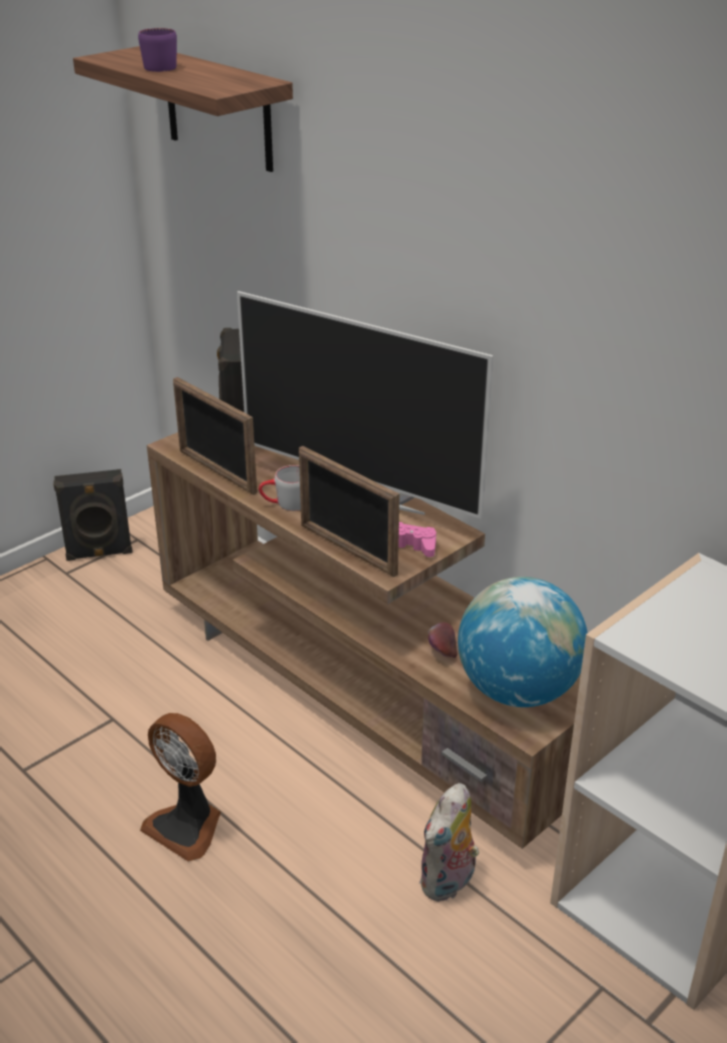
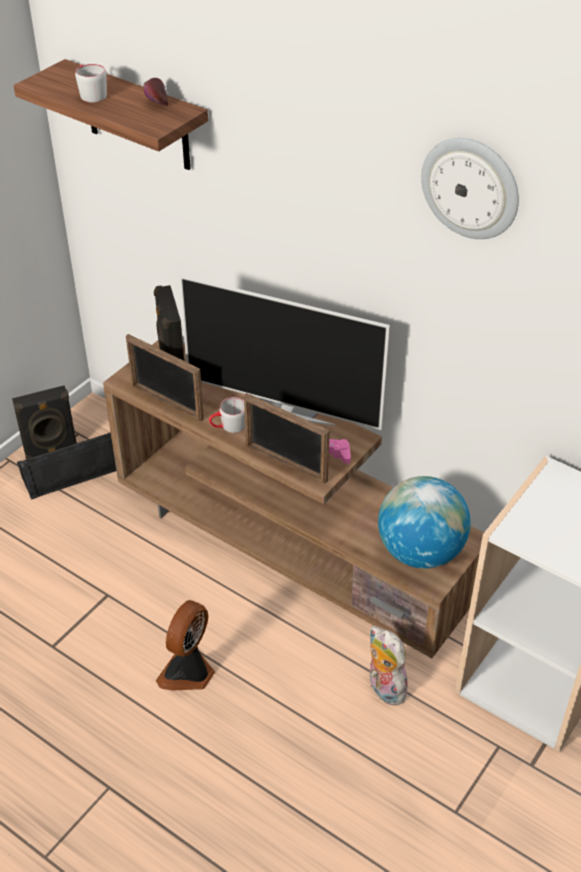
camera: 10 degrees left, 10 degrees up
(117, 576) = (72, 469): none -> black speaker
(158, 66) = (90, 94): purple mug -> grey mug
(187, 826) = (189, 672): fan -> fan turned 90 degrees clockwise
(442, 653) = (360, 528): apple -> apple (156, 104)
(449, 883) = (383, 688): plush toy -> plush toy turned 120 degrees clockwise
(603, 138) = (470, 187): none -> wall clock

